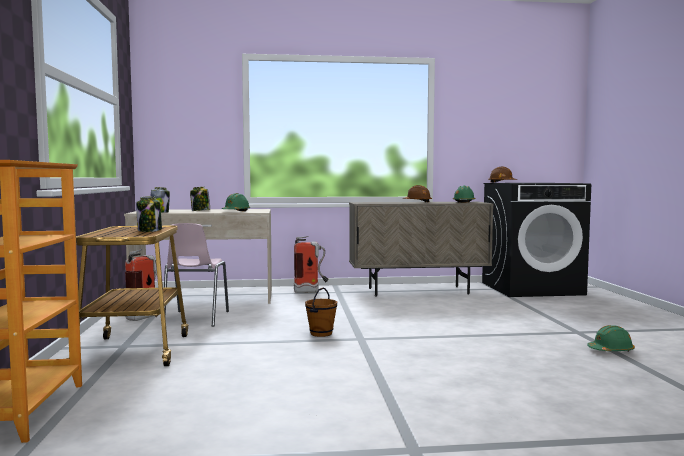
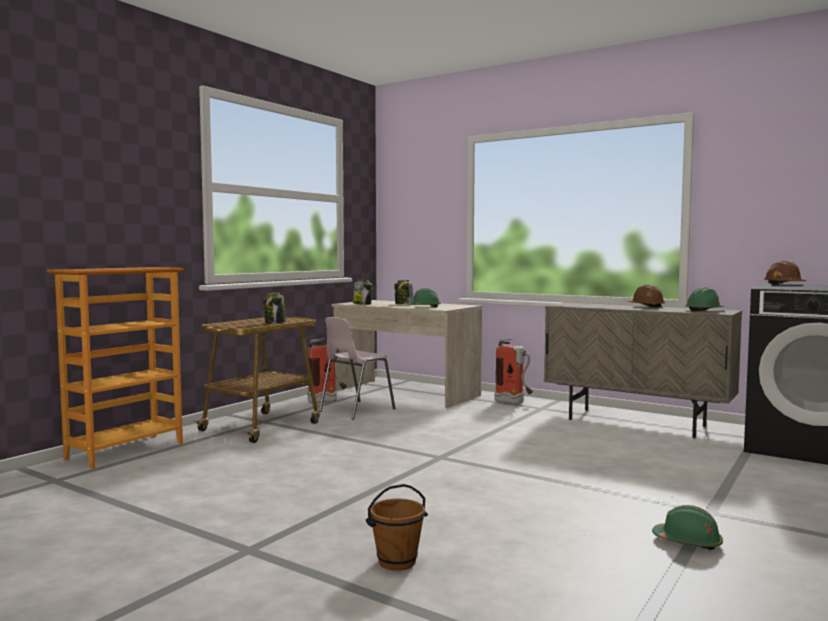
camera: 40 degrees right, 0 degrees up
(321, 334) = (418, 445): brown bucket -> brown bucket (397, 562)

